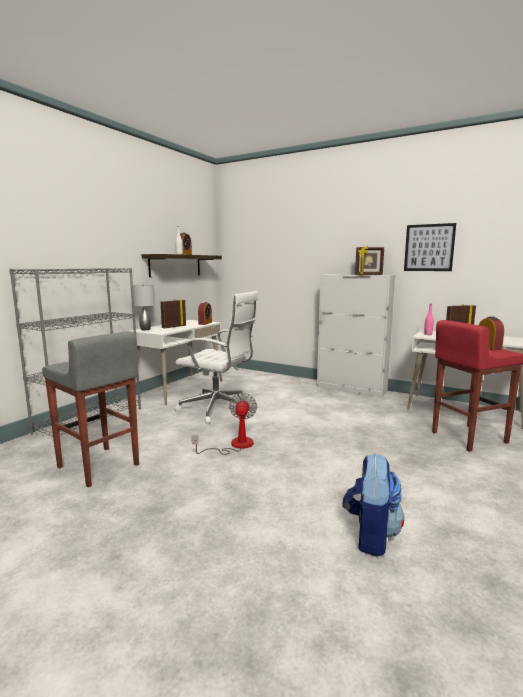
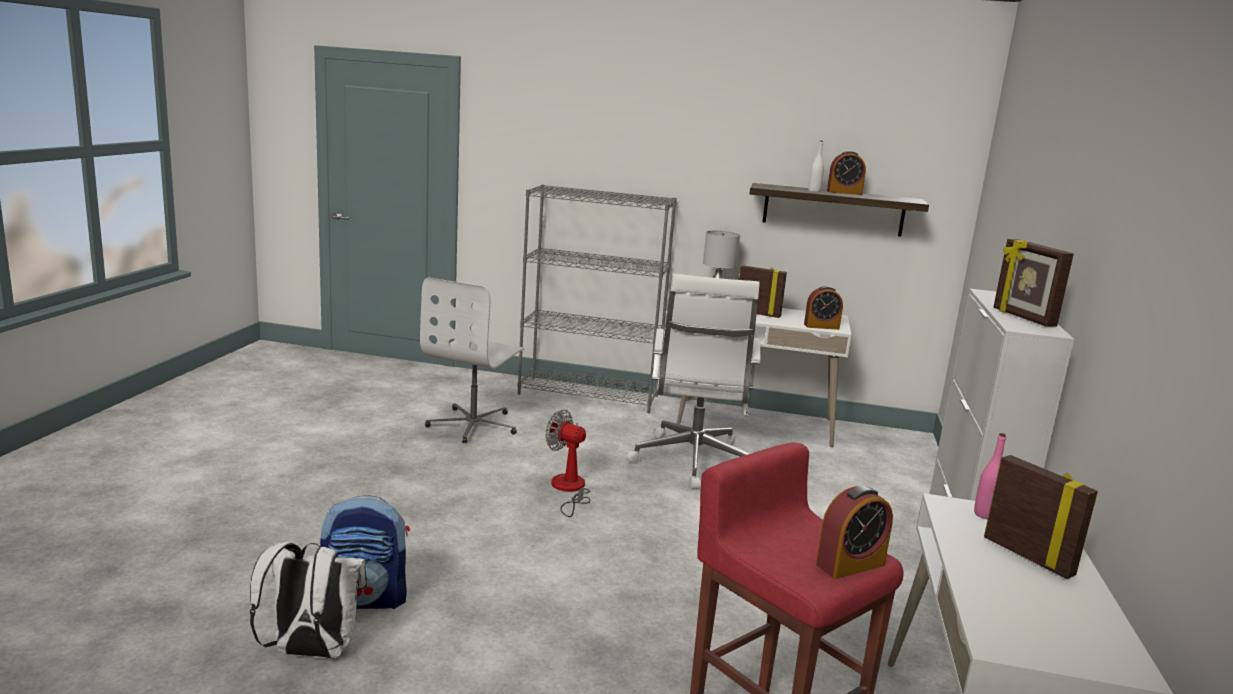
camera: 70 degrees right, 5 degrees up
(98, 466) = (474, 425): grey stool -> white office chair
(234, 445) = (569, 490): fan -> fan turned 135 degrees counterclockwise
(429, 247) = (1134, 283): picture -> none
(446, 565) = (311, 652): none -> white backpack

